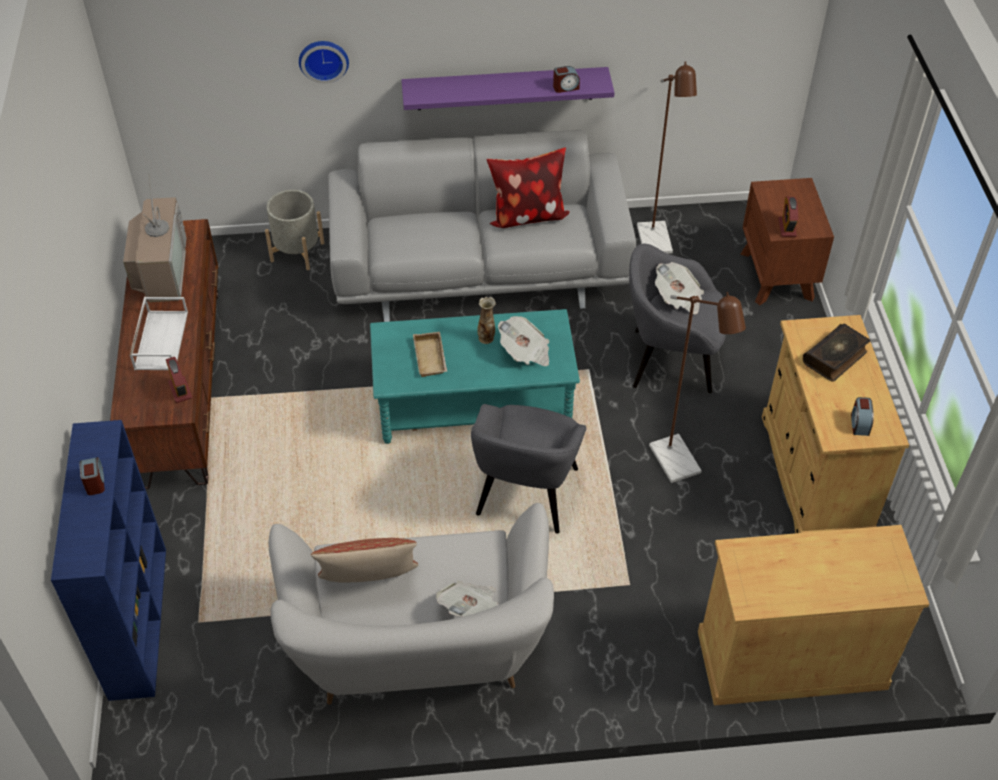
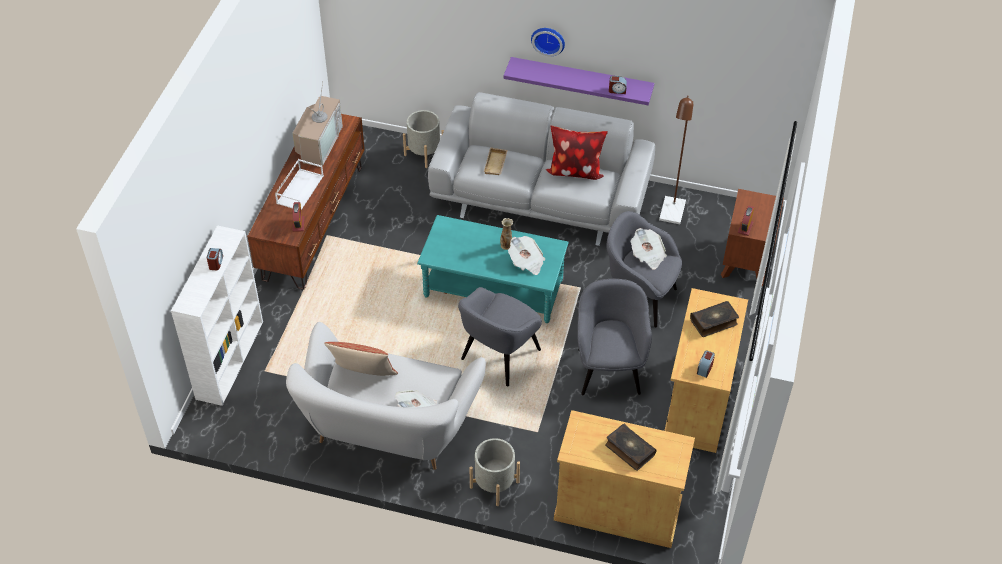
camera: 20 degrees right, 0 degrees up
(138, 620) = (230, 358): blue bookcase -> white bookcase
(323, 59) = (460, 32): wall clock -> wall clock (548, 39)
(431, 358) = (465, 248): beige tray -> beige tray (496, 164)
(608, 681) = (494, 484): none -> grey planter
(679, 467) = (609, 369): brown floor lamp -> grey armchair
(826, 572) = (629, 450): none -> book

